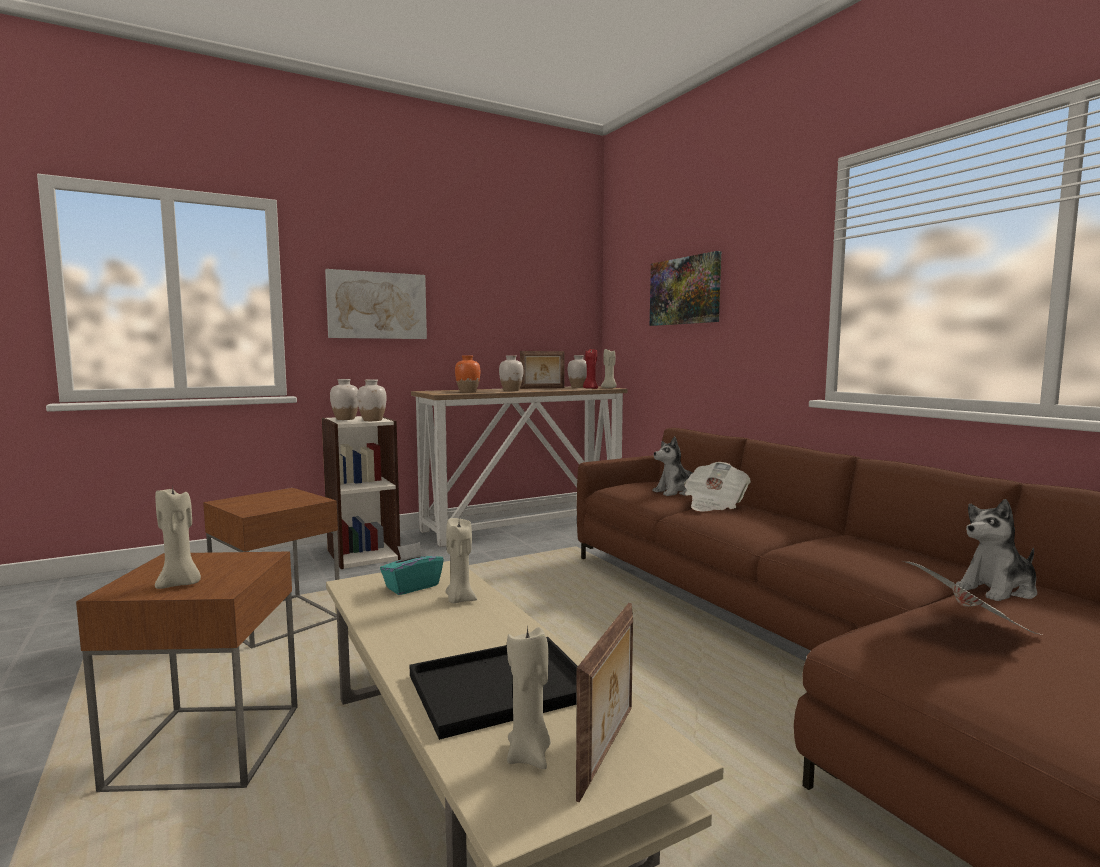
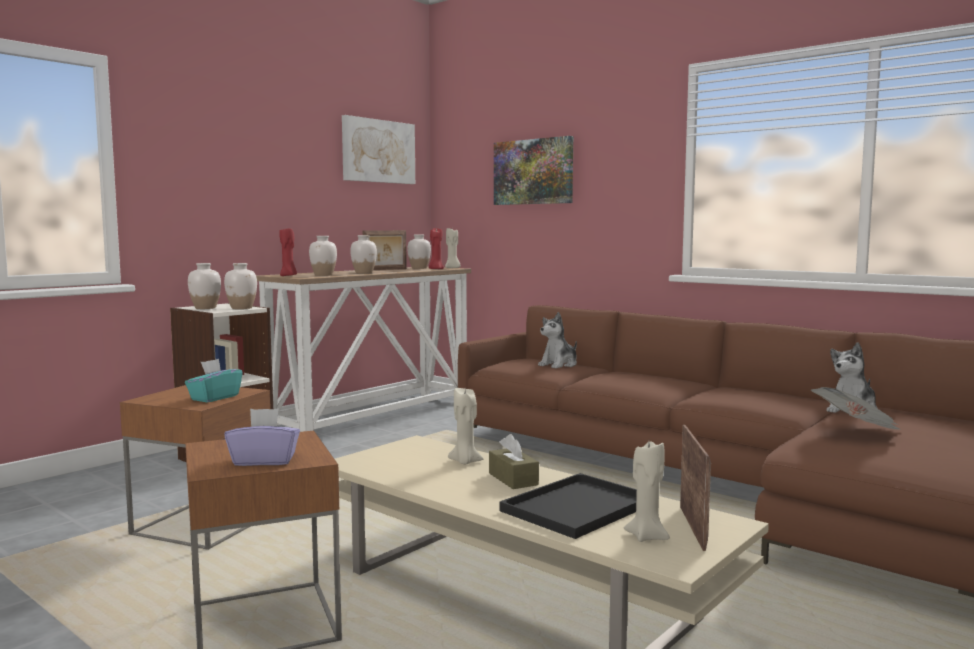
camera: 20 degrees left, 0 degrees up
(181, 584) = (264, 460): beige candle -> purple tissue box
(377, 305) = (215, 180): picture -> picture (378, 151)
(412, 586) = (408, 458): turquoise tissue box -> turquoise tissue box (214, 398)
(436, 392) = (288, 275): none -> red candle
(468, 392) = (323, 275): orange vase -> white vase
(479, 631) = (513, 479): none -> brown tissue box
(714, 505) = (604, 372): newspaper -> none

